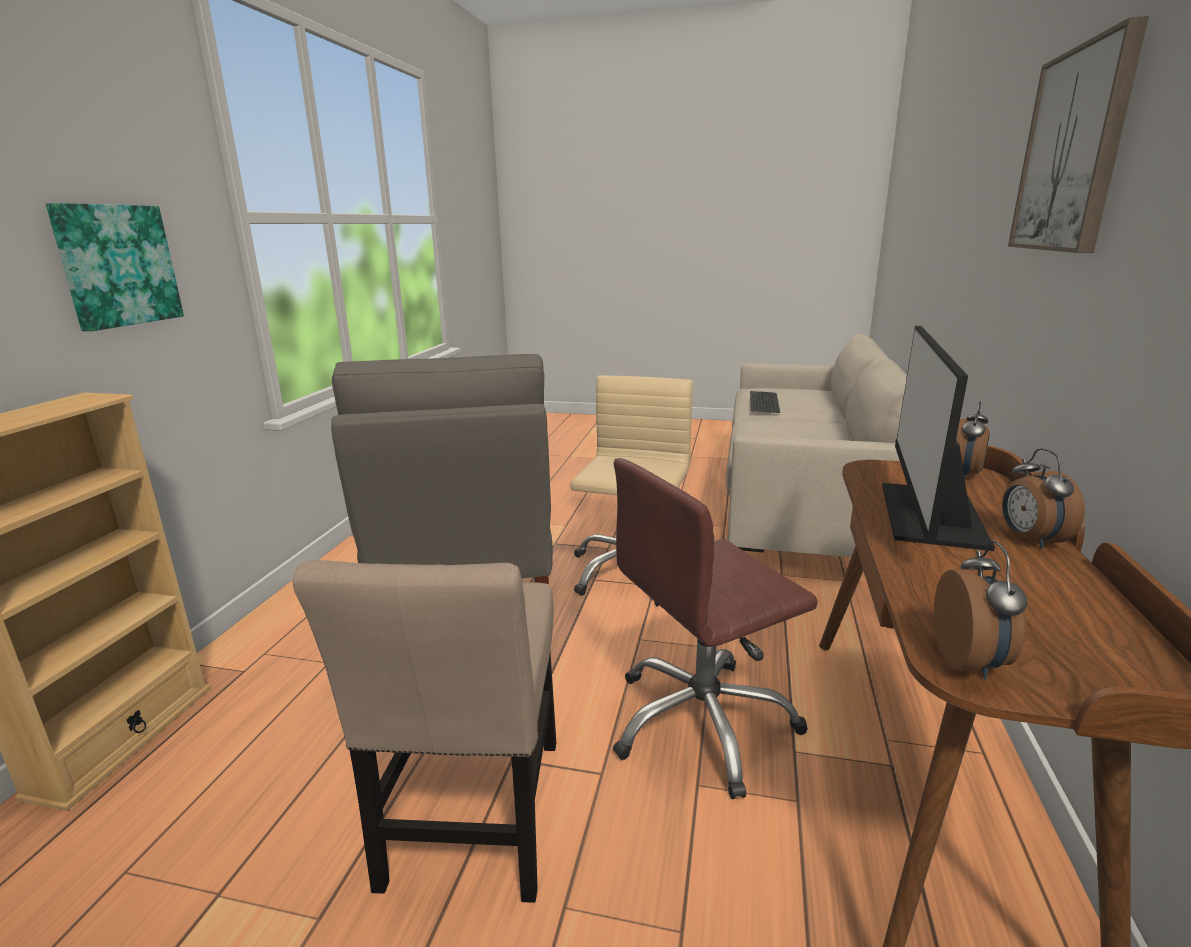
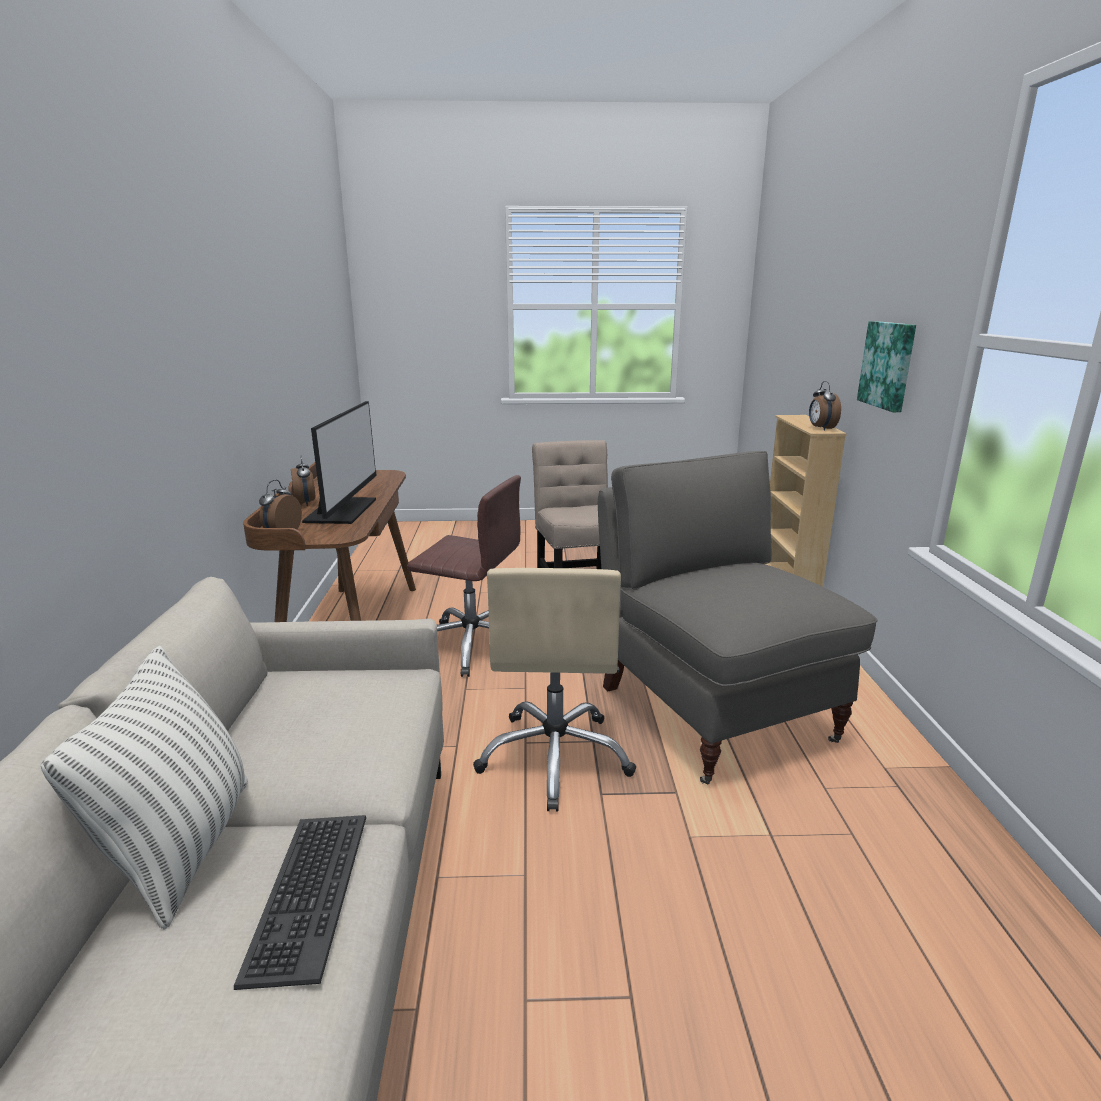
camera: 165 degrees right, 0 degrees up
(702, 723) = (472, 645): brown office chair -> brown office chair turned 60 degrees clockwise
(826, 412) = (183, 848): none -> pillow
(971, 663) = (386, 474): alarm clock -> alarm clock (821, 428)
(1073, 151) = (180, 304): picture -> none

